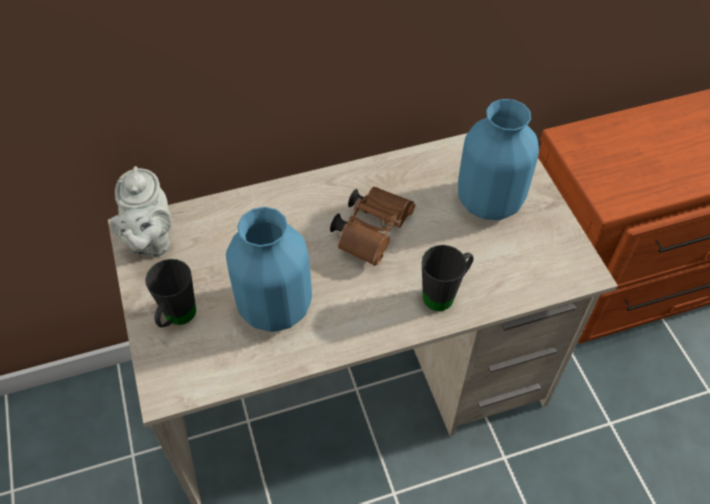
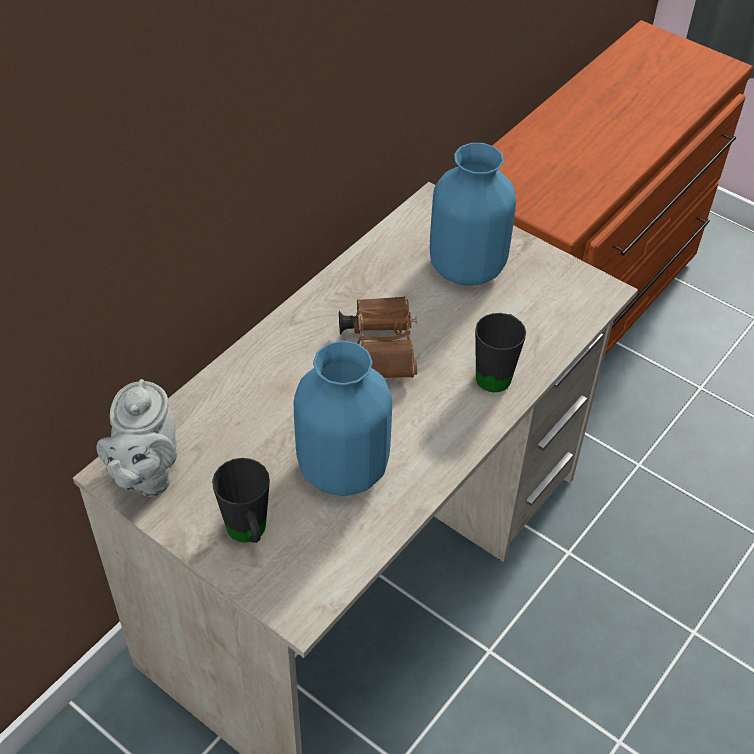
camera: 35 degrees left, 5 degrees down
(150, 240) = (146, 474): grey teapot -> grey teapot turned 45 degrees clockwise

